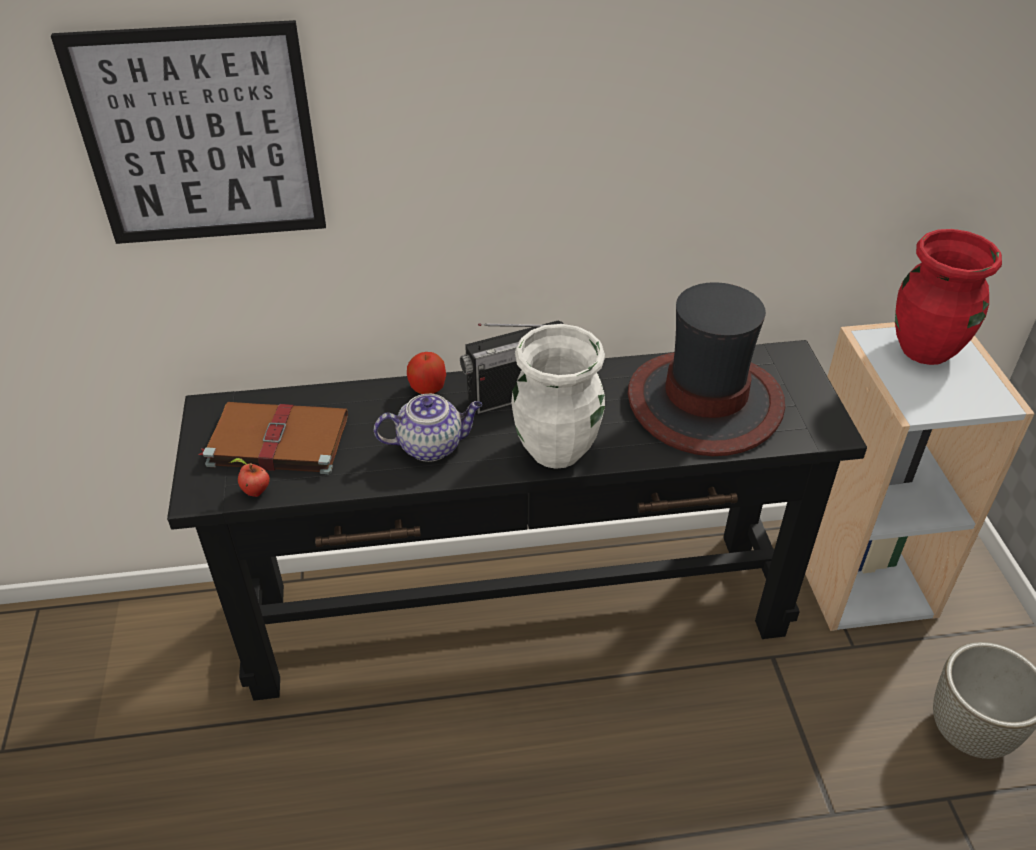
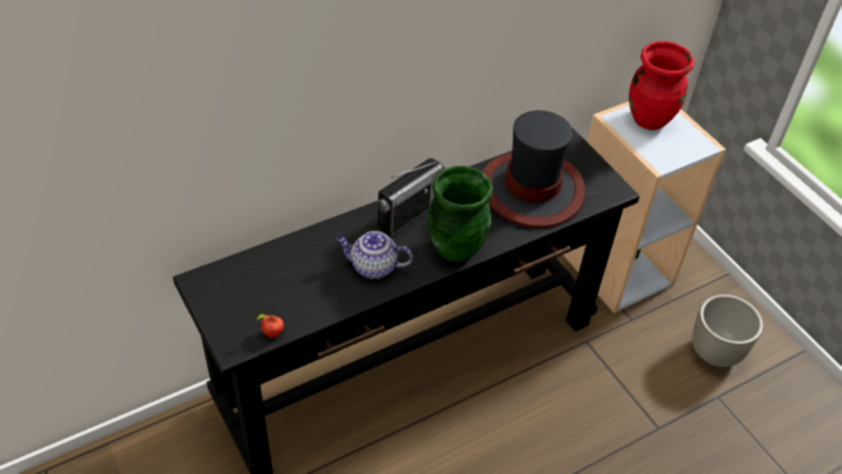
camera: 25 degrees left, 5 degrees up
(200, 137) = (193, 96): picture -> none
(276, 441) = (263, 293): brown book -> none
(428, 388) = (346, 226): apple -> none
(431, 445) = (373, 267): teapot -> teapot turned 135 degrees counterclockwise
(557, 449) = (456, 248): white vase -> green vase

